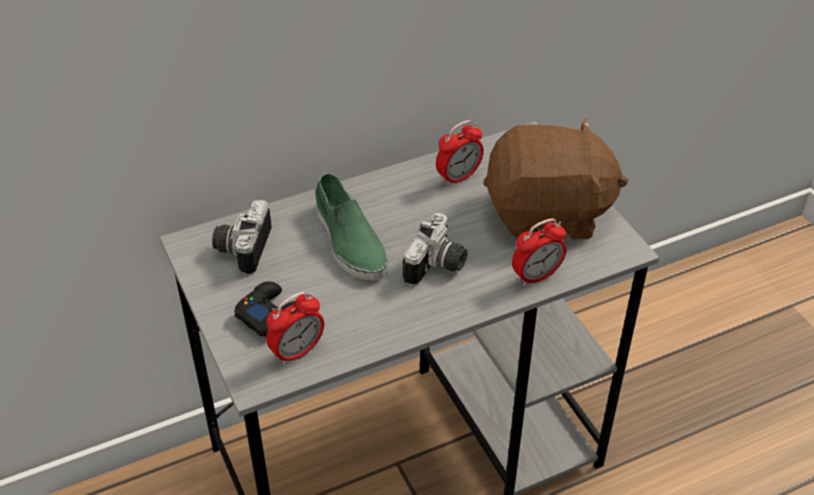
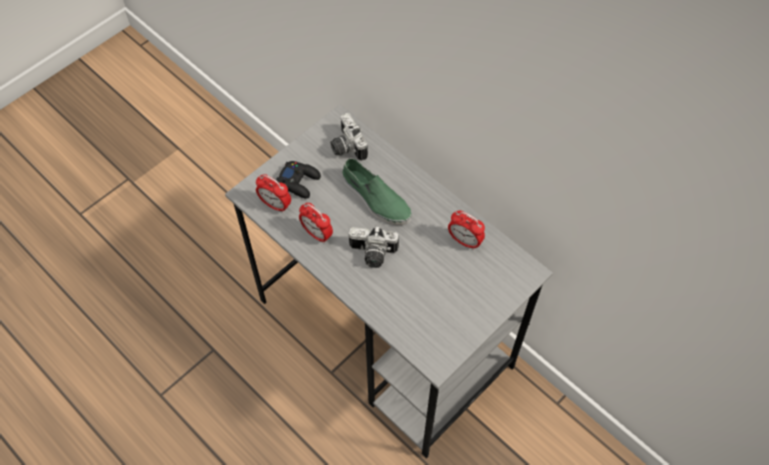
camera: 70 degrees right, 15 degrees up
(241, 248) = (346, 147): camera -> camera turned 105 degrees counterclockwise
(349, 240) = (376, 199): green shoe -> green shoe turned 90 degrees counterclockwise
(536, 276) = (386, 313): alarm clock -> alarm clock (317, 234)
(548, 213) = (451, 305): brown plush toy -> none

